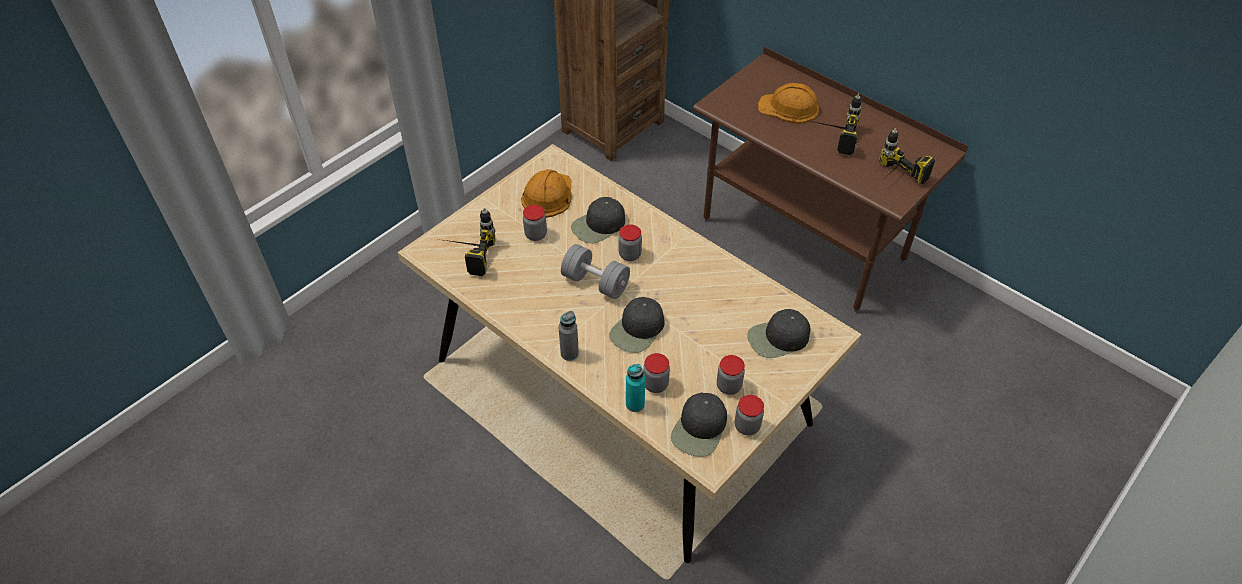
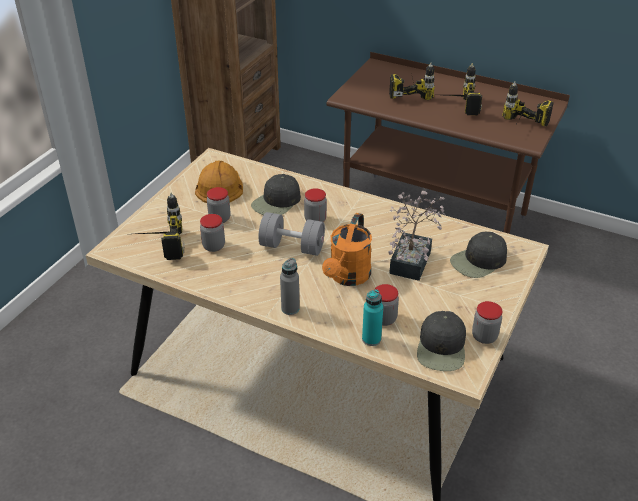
camera: 15 degrees left, 10 degrees down
(637, 330) = (348, 277): black cap -> orange watering can
(711, 321) = (412, 258): none -> potted plant
(728, 386) = (452, 307): jar -> jar (214, 246)
(789, 108) = (409, 91): orange hard hat -> power drill

